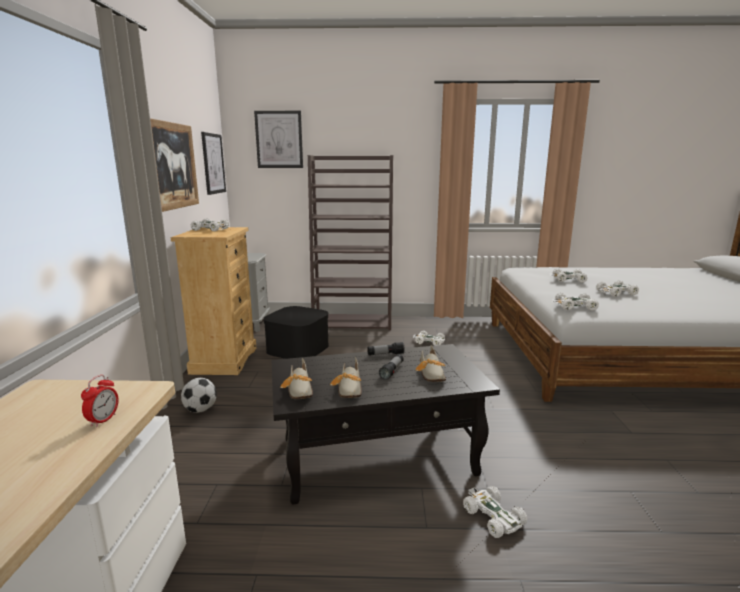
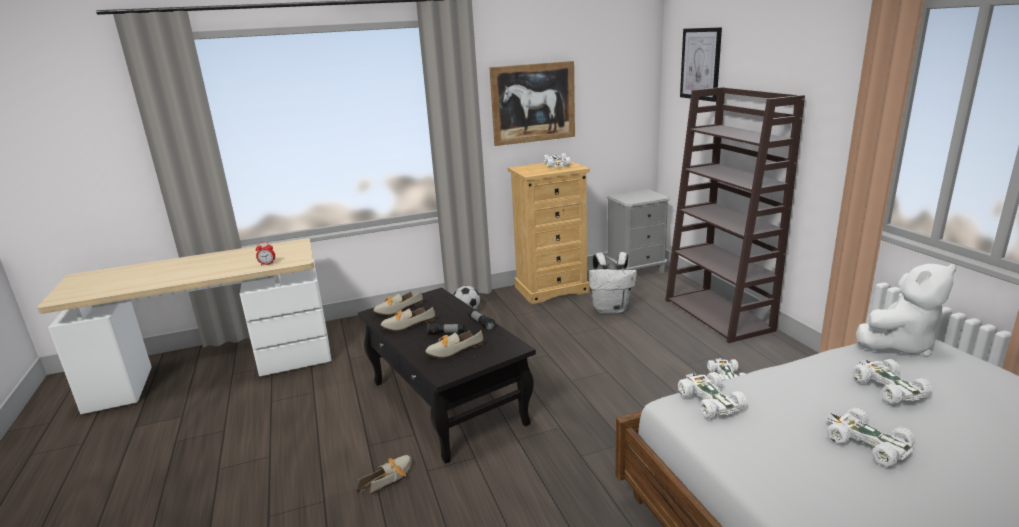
camera: 70 degrees right, 5 degrees up
(213, 163) = (625, 92): picture -> none
(297, 348) = (611, 309): black storage box -> white backpack
(492, 516) = (390, 478): white toy car -> shoe
(525, 271) = (898, 345): none -> white plush toy

